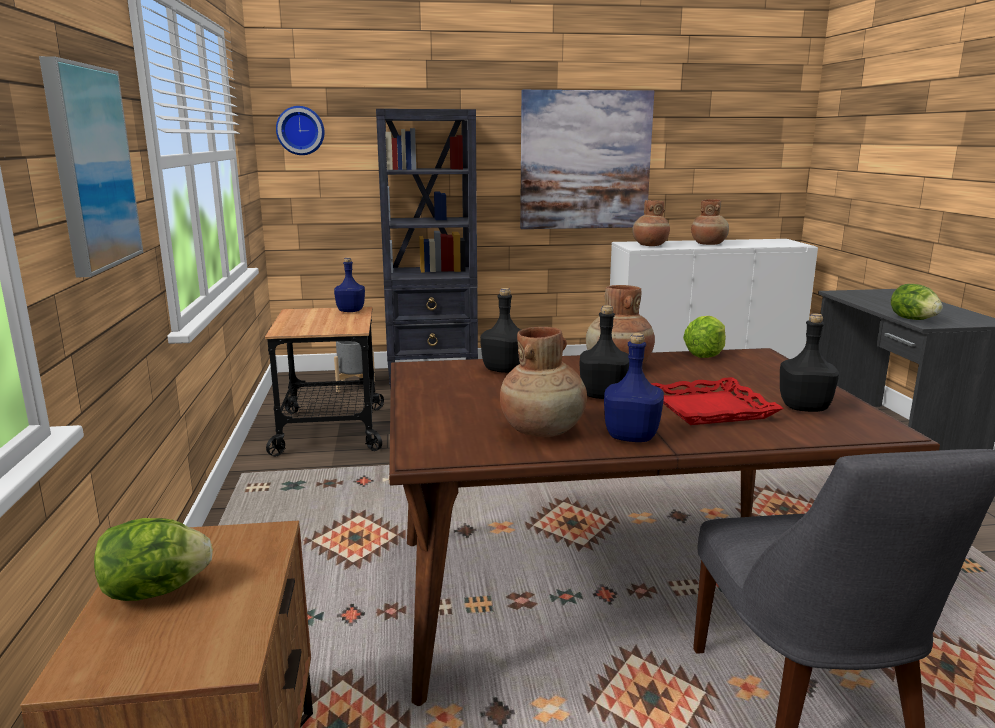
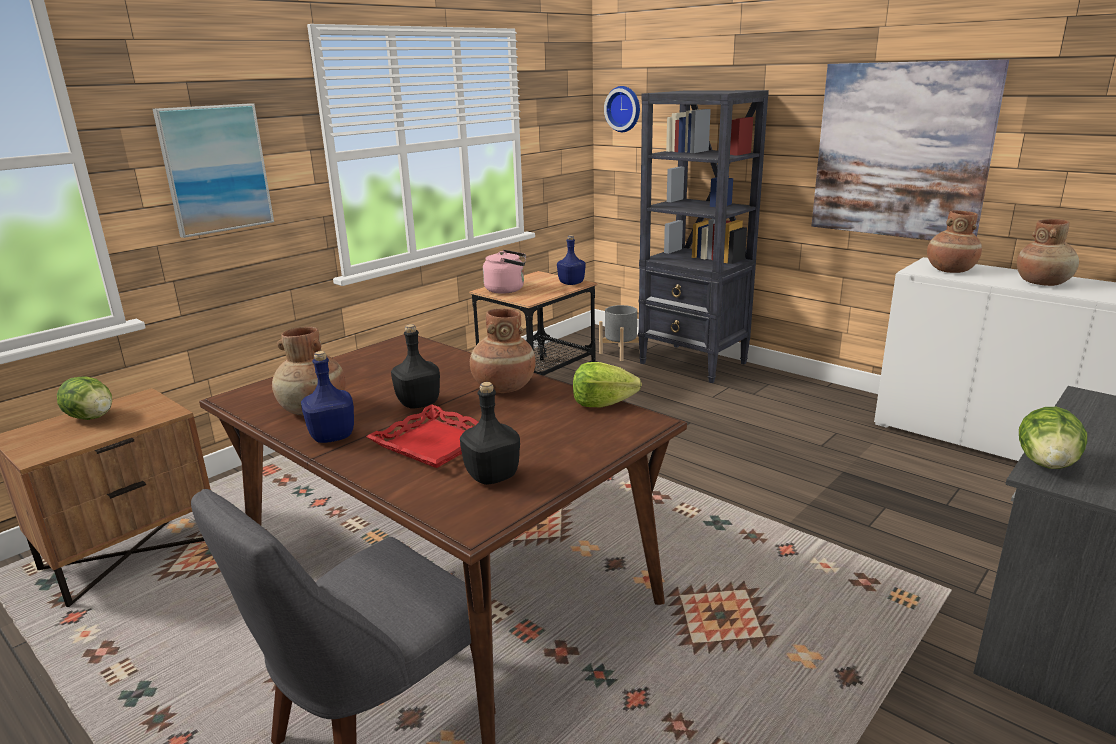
camera: 50 degrees right, 5 degrees up
(303, 327) = (507, 289): none -> pink kettle
(504, 370) = (436, 361): black bottle -> none

